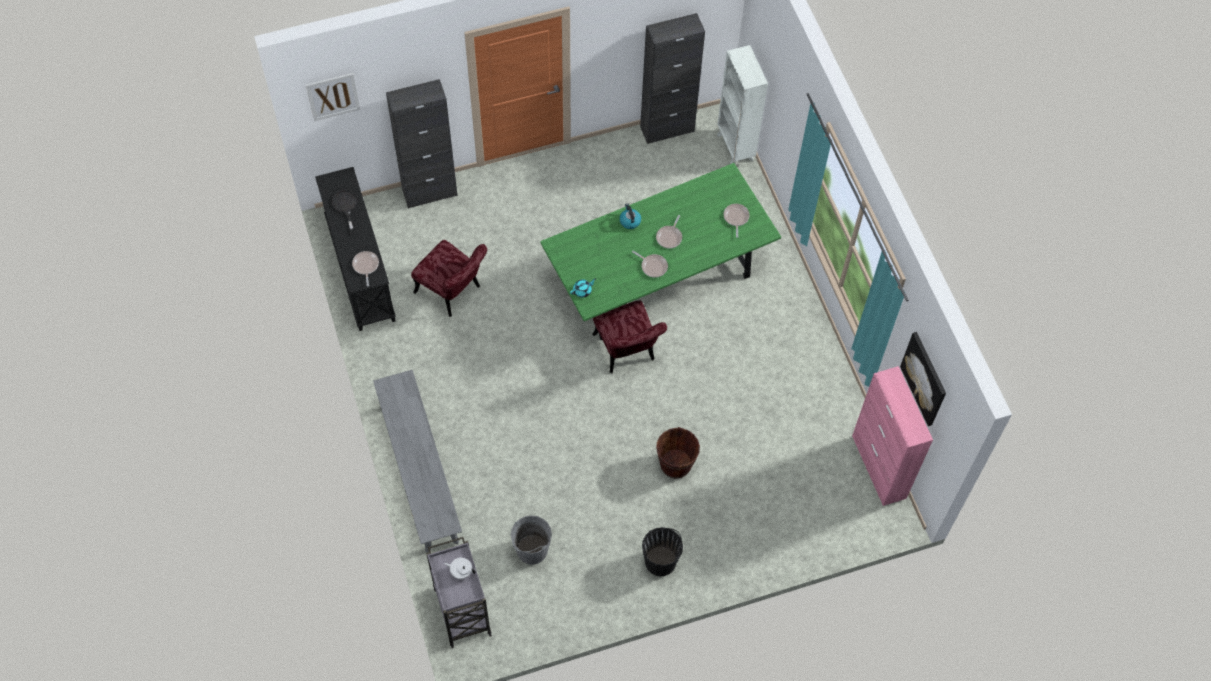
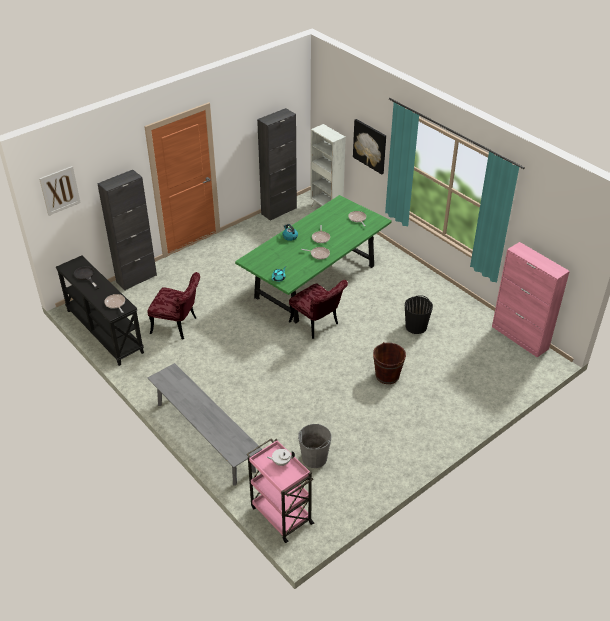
camera: 20 degrees left, 20 degrees down
(461, 609) = (280, 514): grey cart -> pink cart
(660, 561) = (411, 435): black bucket -> black bucket (416, 326)
(925, 378) = (549, 228): picture -> picture (370, 146)

